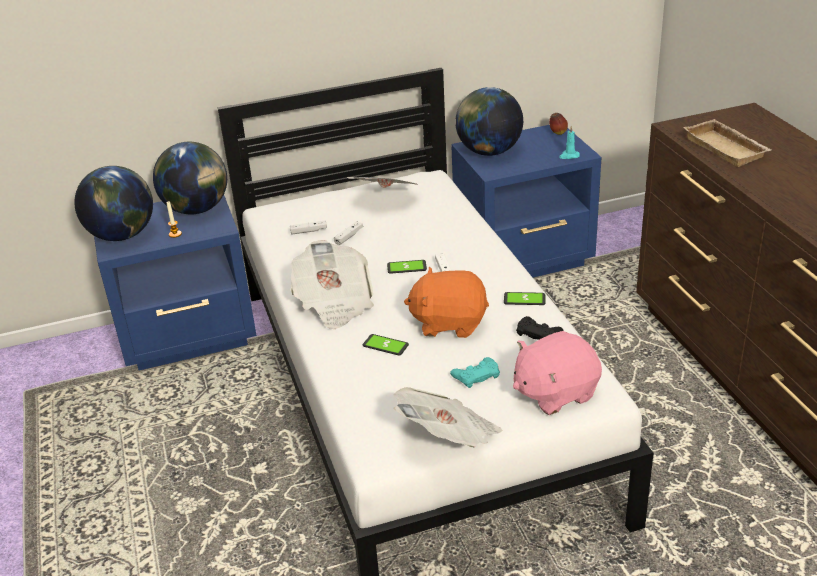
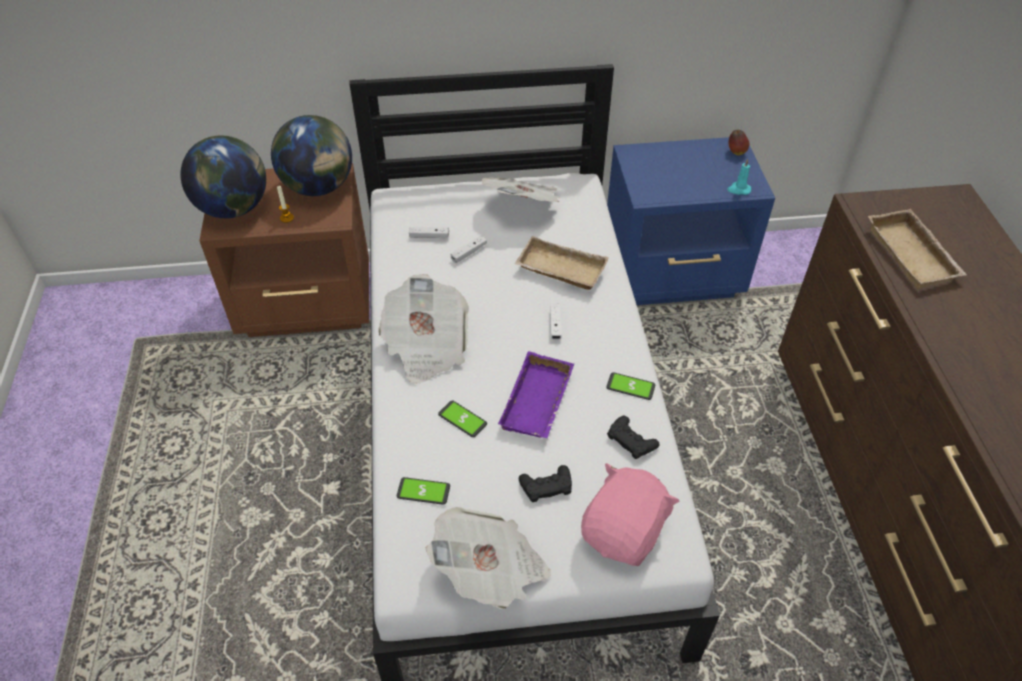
camera: 10 degrees right, 15 degrees up
(190, 337) = (308, 305): blue nightstand -> brown nightstand
(406, 267) = (516, 312): phone -> phone (423, 491)
(434, 234) = (559, 270): none -> beige tray
(449, 323) = (539, 402): orange plush toy -> purple tray
(476, 375) = (546, 486): turquoise game controller -> black game controller
(489, 152) = (651, 165): globe -> none
(554, 392) = (624, 532): pink plush toy -> pink plush toy turned 135 degrees clockwise

